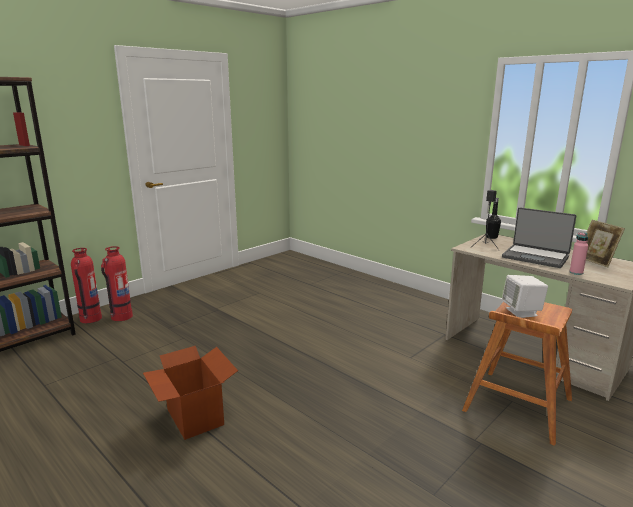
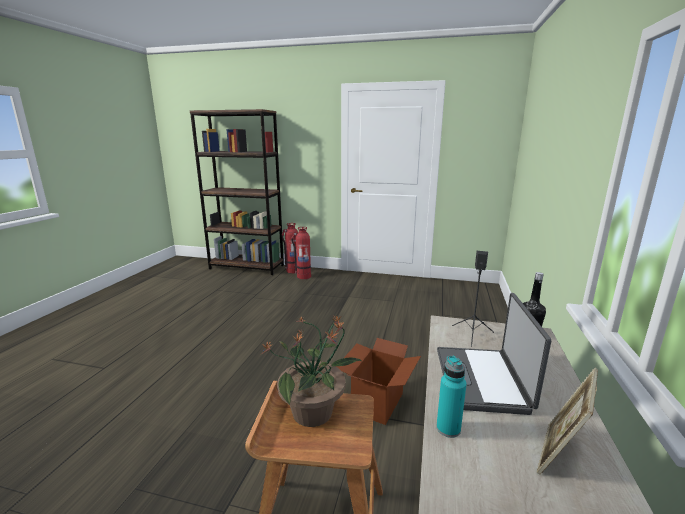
camera: 60 degrees right, 0 degrees up
(194, 417) = (204, 340): cardboard box -> cardboard box (376, 402)
(522, 312) = (314, 412): white speaker -> potted plant
(576, 272) = (448, 429): pink bottle -> turquoise bottle

